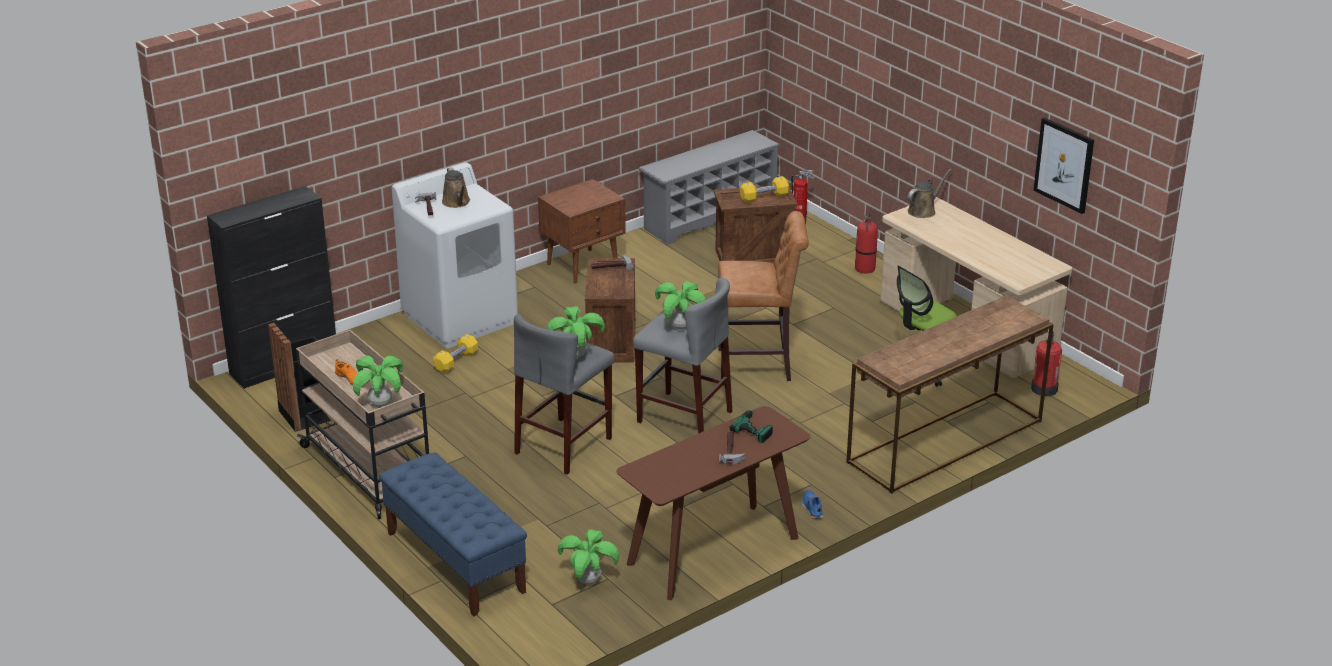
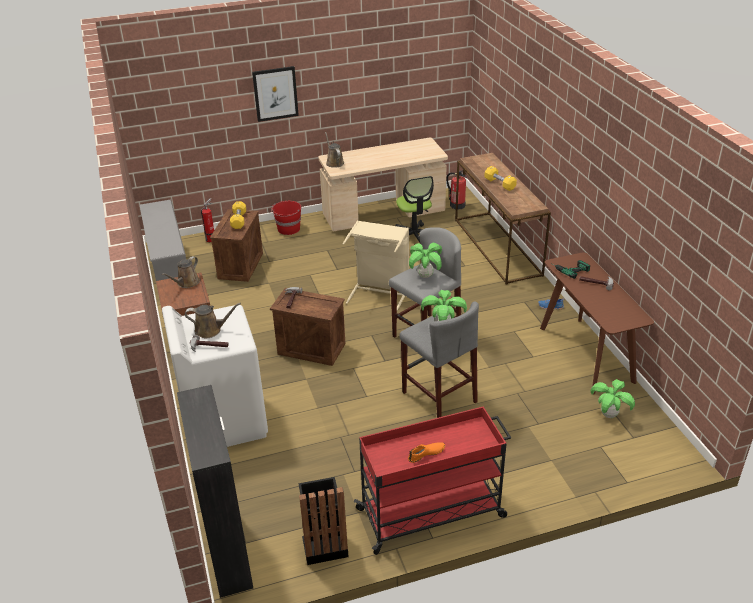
camera: 70 degrees left, 5 degrees up
(370, 471) = (432, 513): beige cart -> red cart
(380, 404) = (475, 441): potted plant -> none
(455, 562) = (573, 480): blue bench -> none
(456, 361) = (290, 434): yellow dumbbell -> yellow dumbbell (500, 184)
(597, 196) = (186, 283): none -> brown watering can
(759, 365) = (380, 292): brown stool -> beige laundry basket
(865, 269) = (288, 229): fire extinguisher -> red bucket
(1064, 165) = (411, 82): picture -> picture (275, 93)

